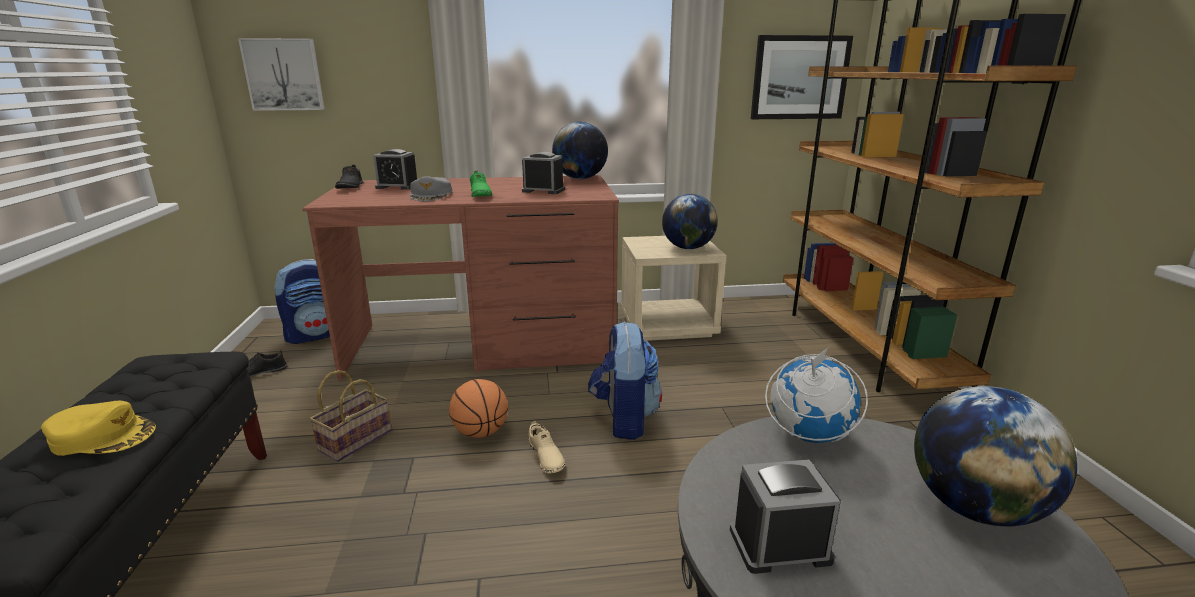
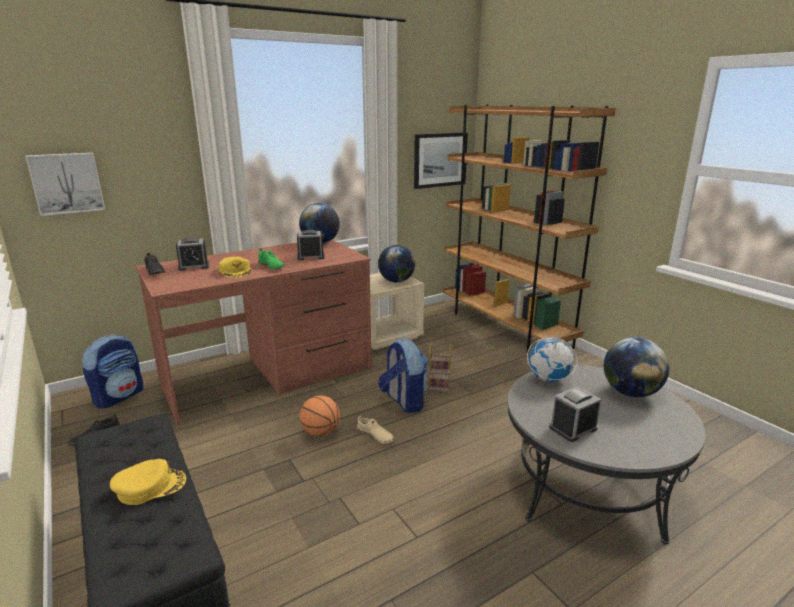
camera: 25 degrees left, 0 degrees up
(356, 439) = (236, 459): basket -> basket (438, 382)
(431, 195) = (235, 271): grey cap -> yellow cap

